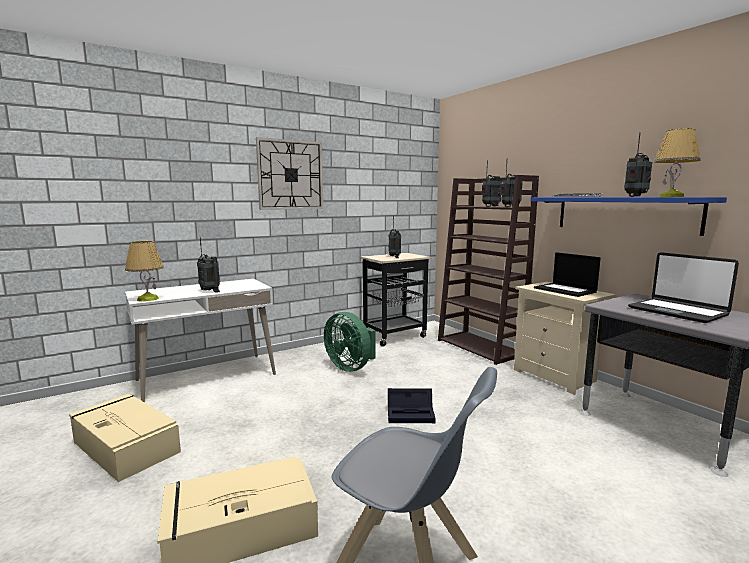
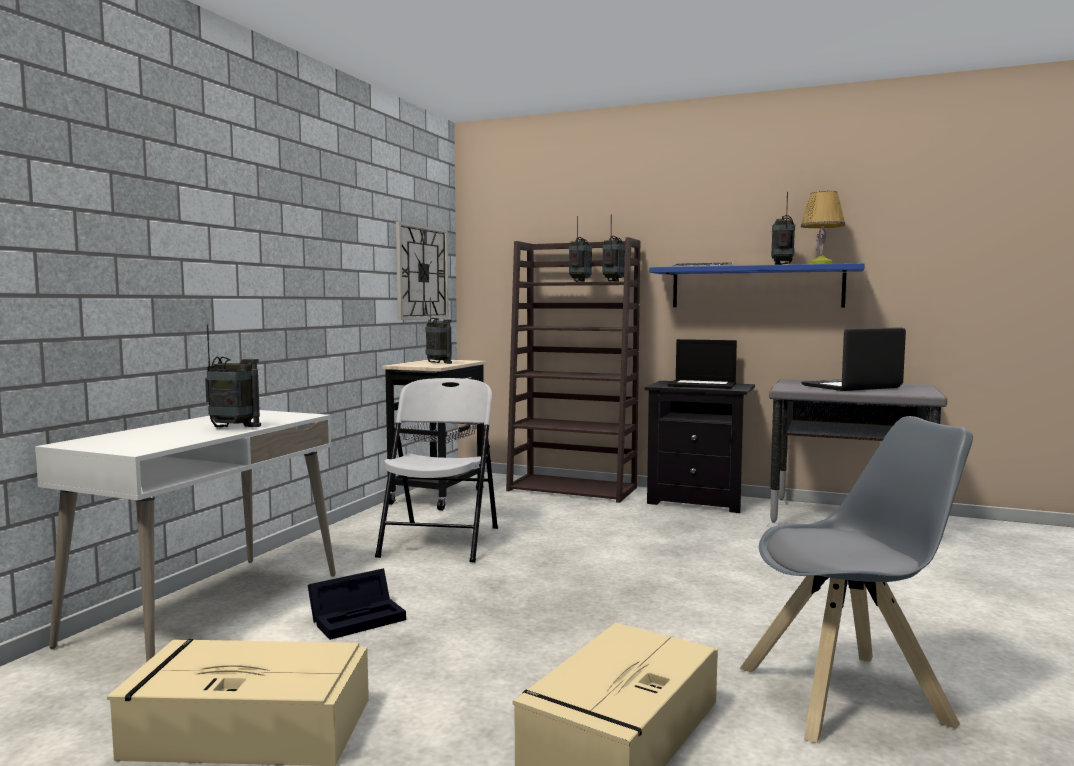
camera: 35 degrees left, 5 degrees down
(147, 299) = (147, 447): table lamp -> none
(290, 175) = (291, 220): wall clock -> wall clock (422, 273)
(351, 367) = (440, 542): green fan -> white chair
(411, 414) = (612, 570): black storage box -> black storage box (359, 618)
(557, 376) = (699, 500): beige nightstand -> black nightstand
(677, 311) = (852, 387): laptop -> laptop turned 135 degrees clockwise

